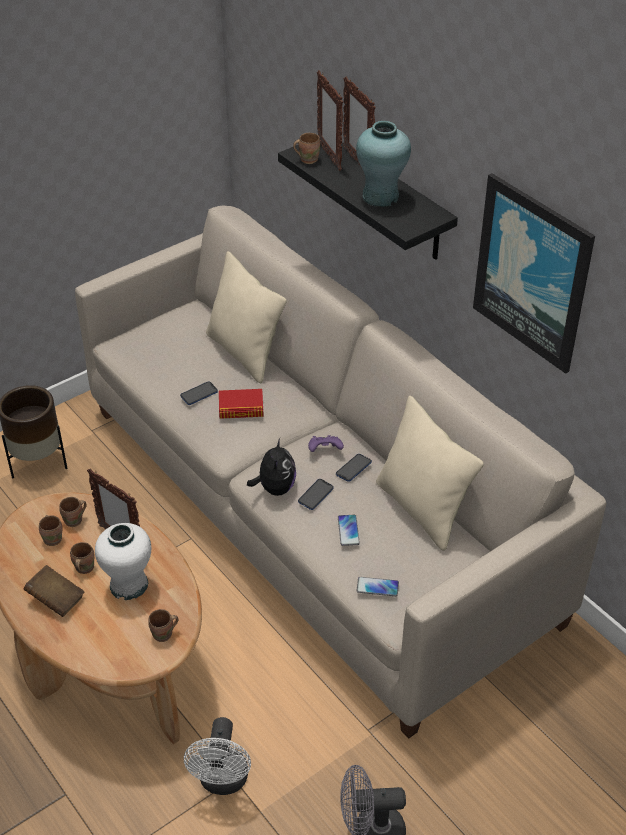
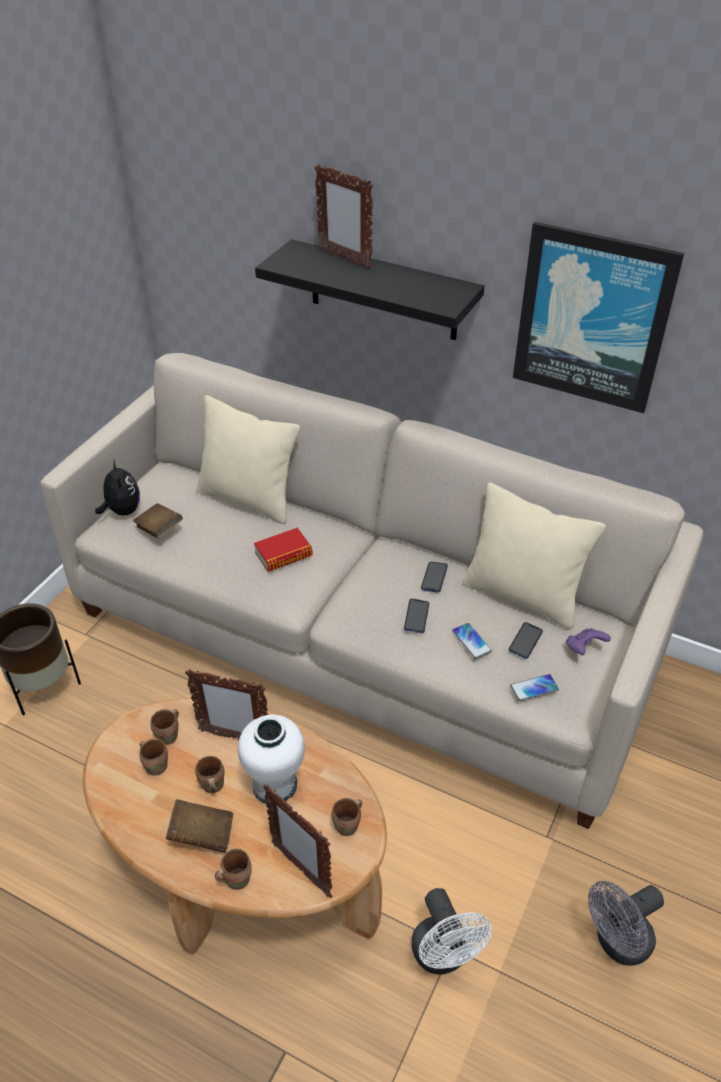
camera: 25 degrees left, 0 degrees up
(158, 357) = (159, 529): none -> brown book
(199, 394) = (230, 554): phone -> phone (525, 641)
(275, 488) = (369, 624): plush toy -> plush toy (122, 511)
(307, 159) = (292, 266): brown mug -> brown mug (235, 878)
(325, 451) = (394, 570): purple game controller -> purple game controller (584, 648)
(329, 156) = (311, 259): picture frame -> picture frame (301, 869)
(380, 196) = (395, 284): turquoise vase -> none

